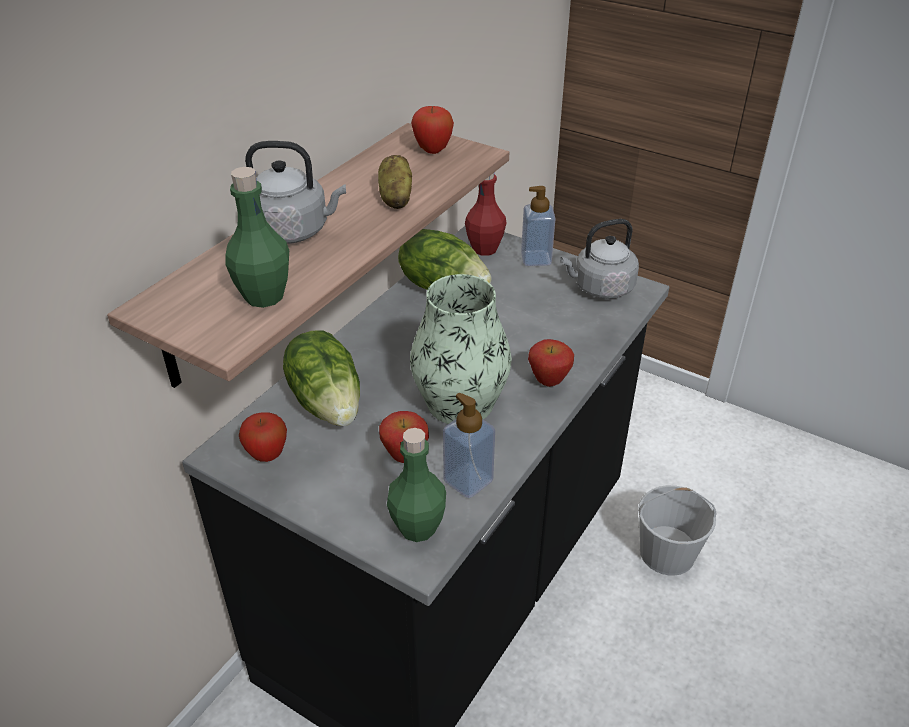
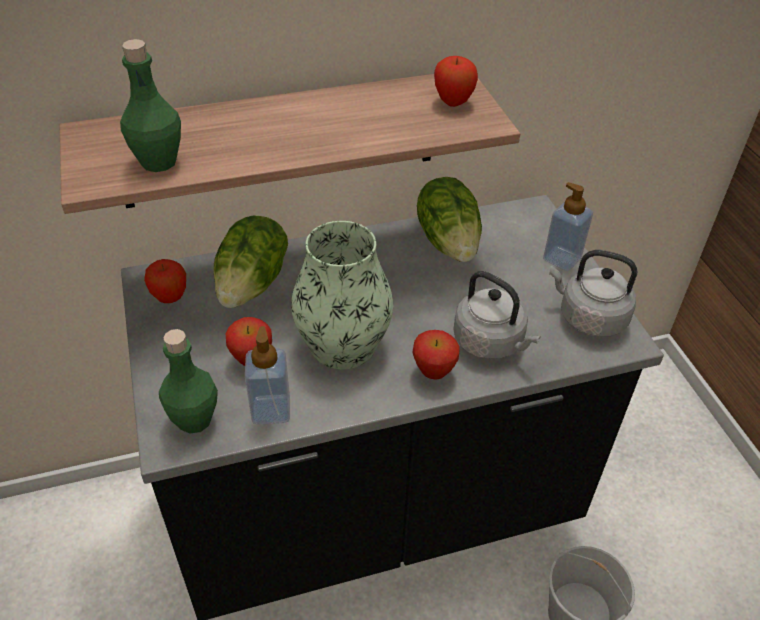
camera: 40 degrees right, 5 degrees up
(294, 231) = (250, 121): grey kettle -> grey kettle (491, 343)
(395, 197) = (361, 130): potato -> none
(484, 249) = (526, 226): red bottle -> none

